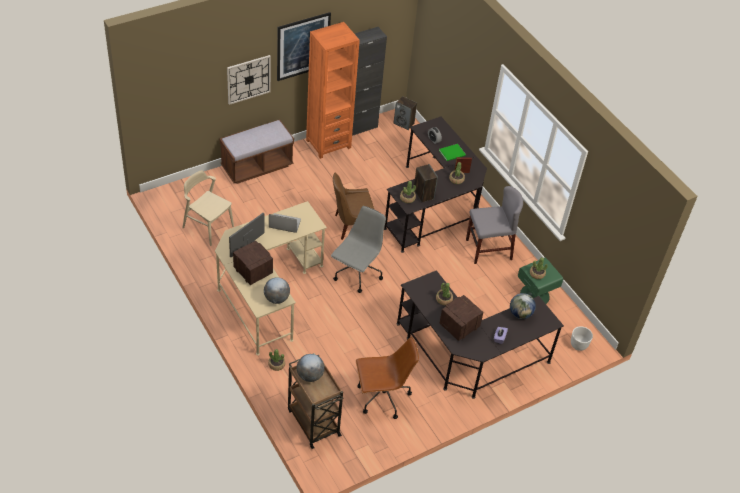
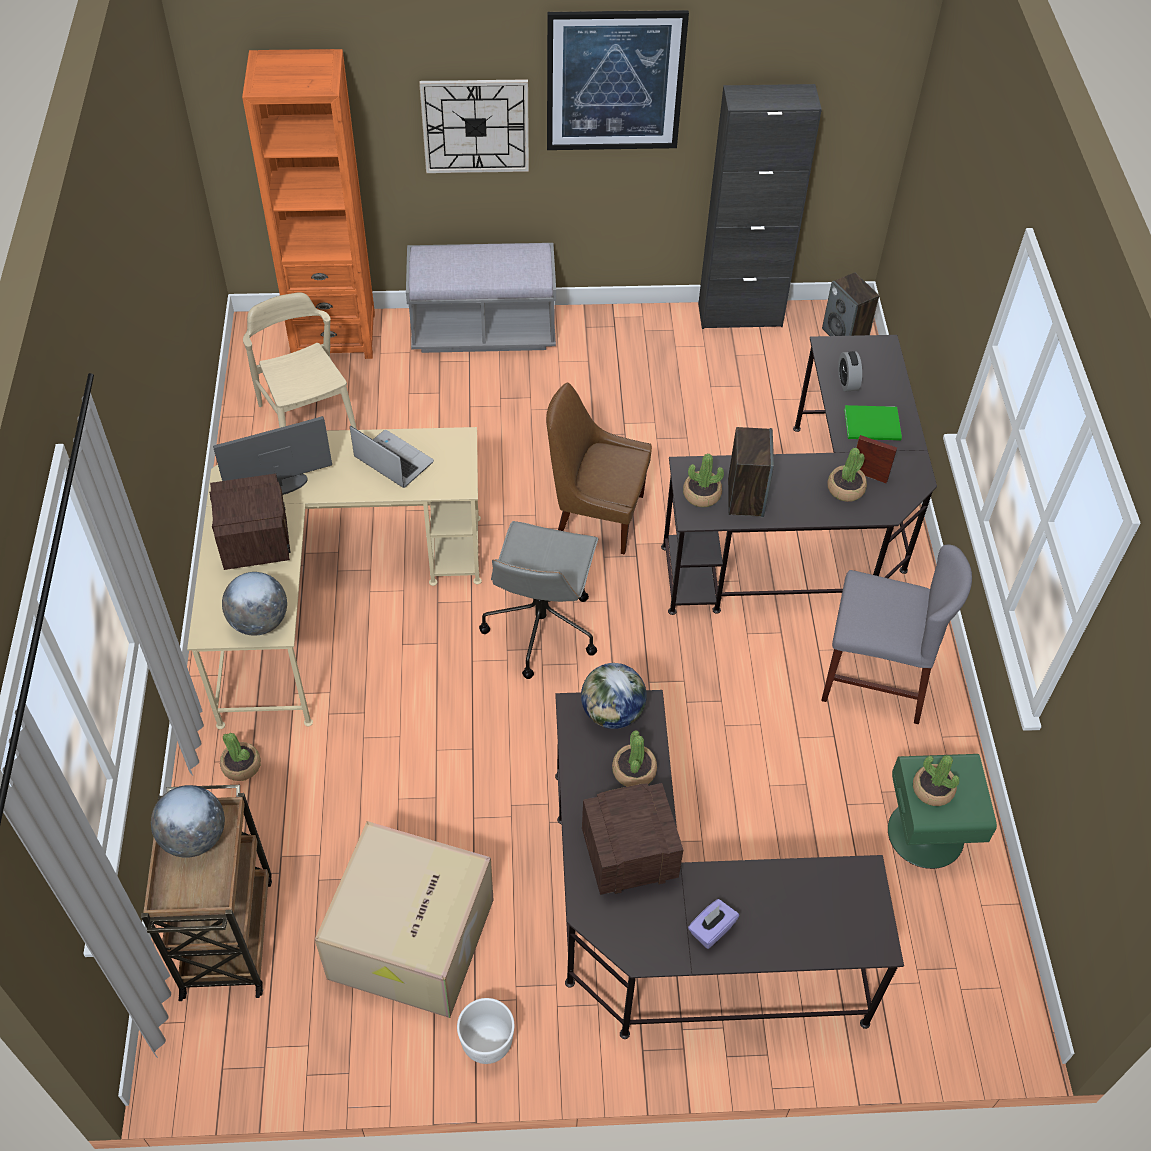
camera: 30 degrees right, 5 degrees up
(257, 166) = (483, 331): brown bench -> grey bench
(328, 144) = (657, 329): orange bookcase -> orange bookcase (334, 335)
(357, 274) = (541, 627): grey office chair -> grey office chair turned 135 degrees clockwise
(382, 397) = (412, 941): brown office chair -> cardboard box
(520, 314) = (805, 886): globe -> globe (612, 713)
(578, 345) = (969, 1011): white planter -> white planter (487, 1044)

